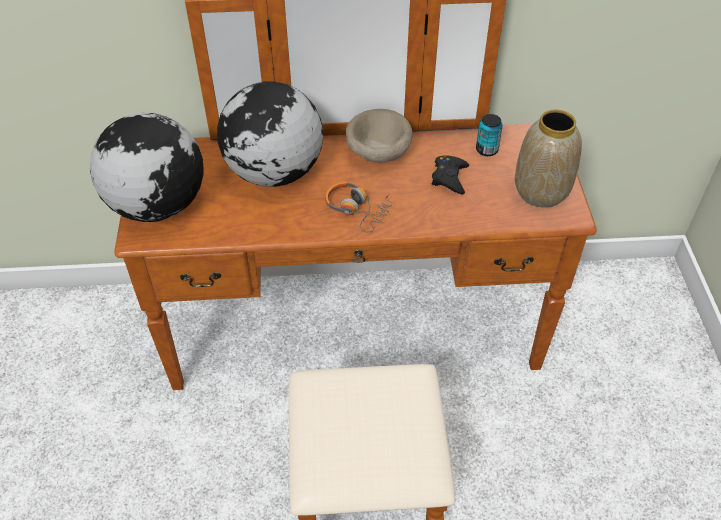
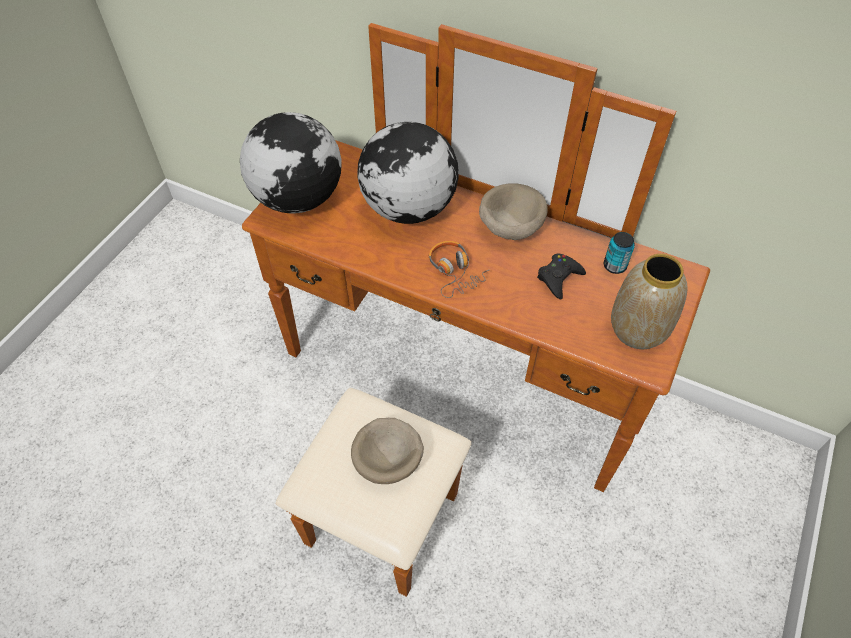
camera: 30 degrees right, 5 degrees up
(380, 415) = (389, 461): none -> beige bowl

